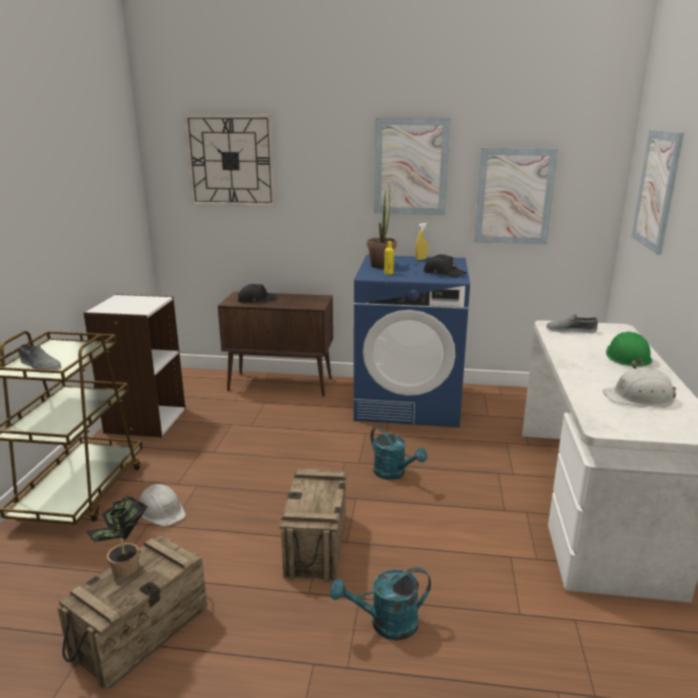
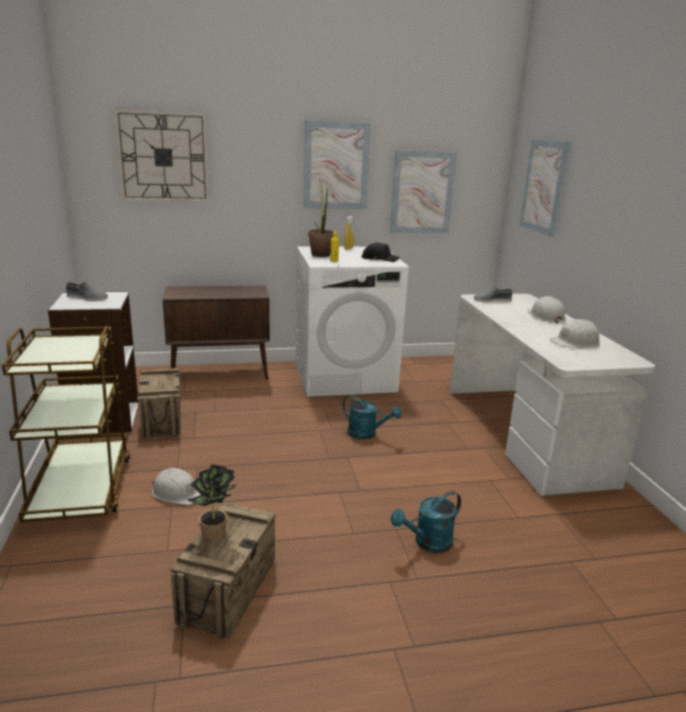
camera: 20 degrees left, 0 degrees up
(40, 366) = (54, 360): grey shoe -> grey shoe (86, 298)
(256, 300) = (197, 292): black cap -> none
(317, 544) = (337, 496): crate -> crate (163, 420)
(409, 402) = (345, 377): blue washing machine -> white washing machine
(627, 357) = (546, 316): green hard hat -> white hard hat

